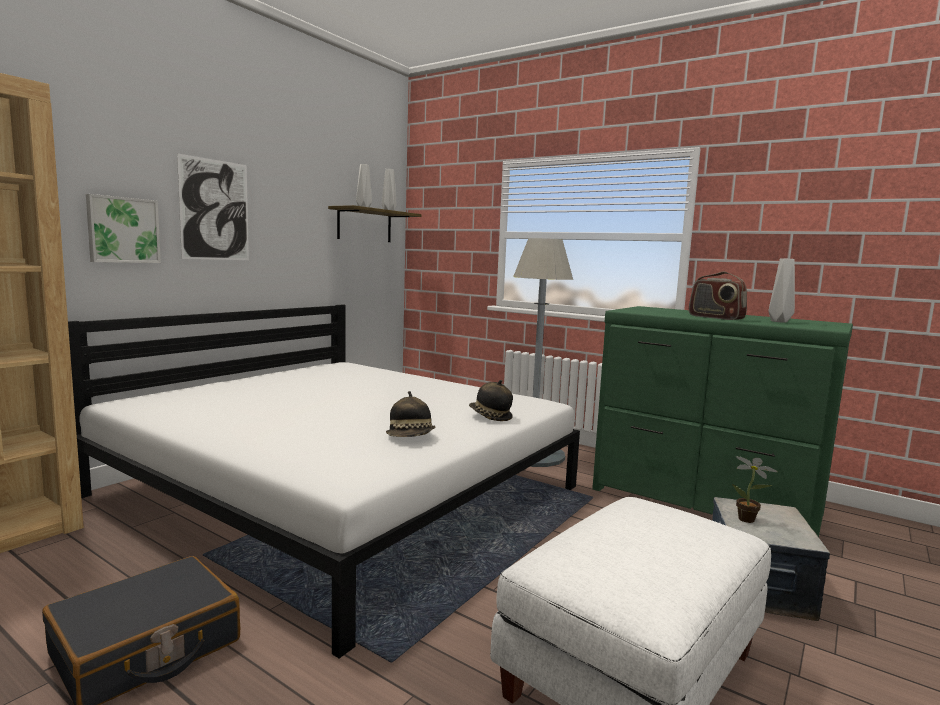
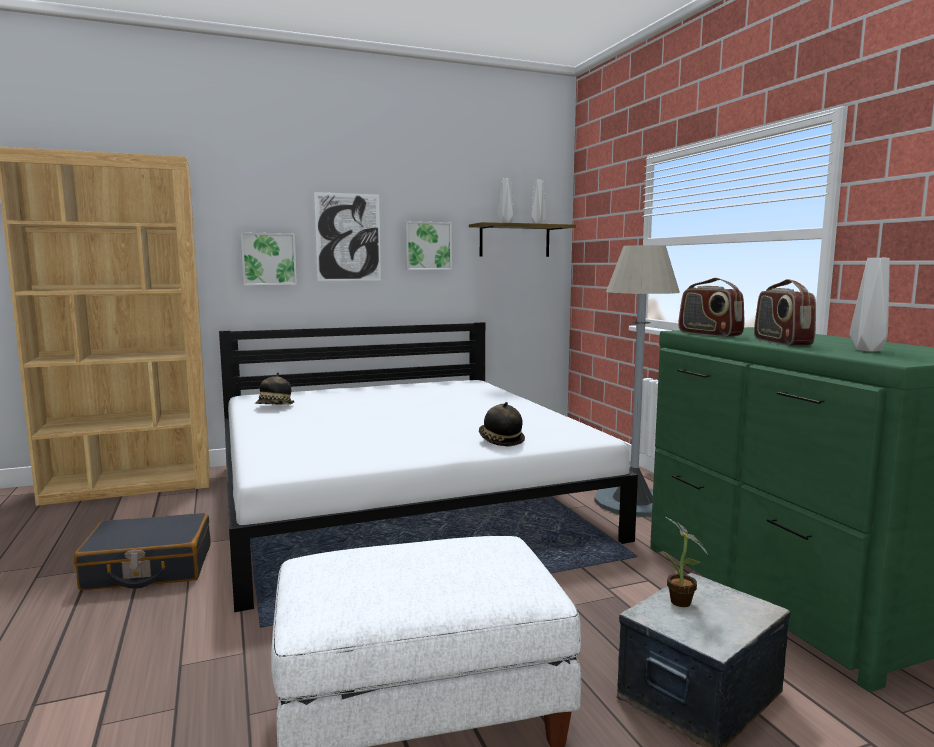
camera: 35 degrees right, 0 degrees up
(292, 225) = (427, 246): none -> picture
(411, 437) = (390, 447): hat -> hat (275, 407)
(648, 312) = (709, 334): none -> radio

